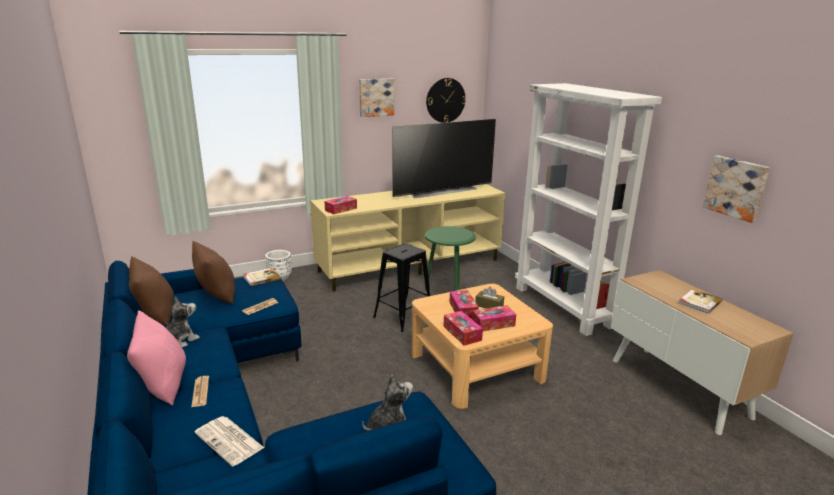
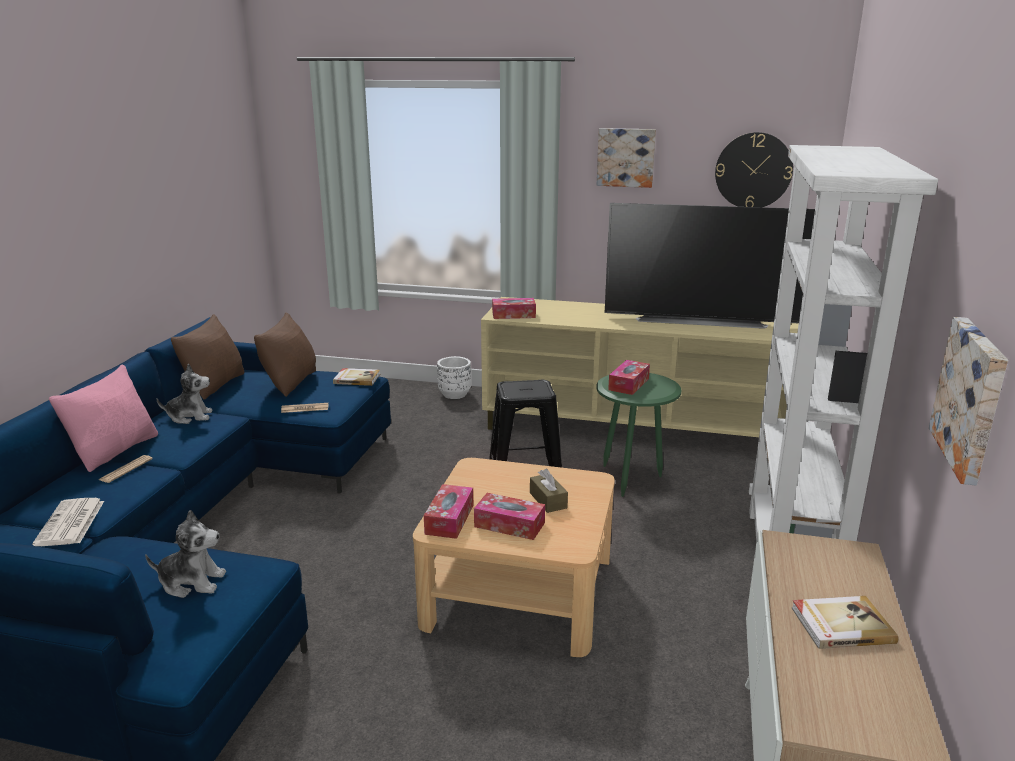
camera: 40 degrees right, 0 degrees up
(463, 310) = (504, 492): tissue box -> tissue box (628, 384)

